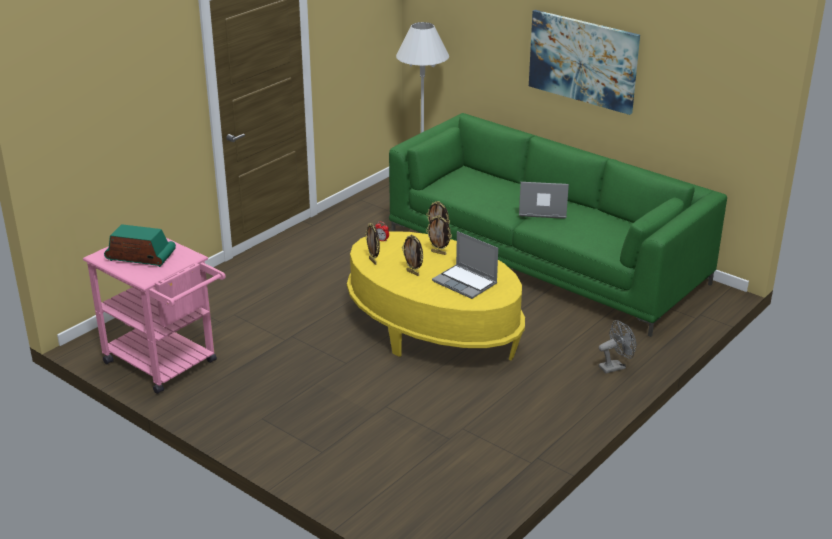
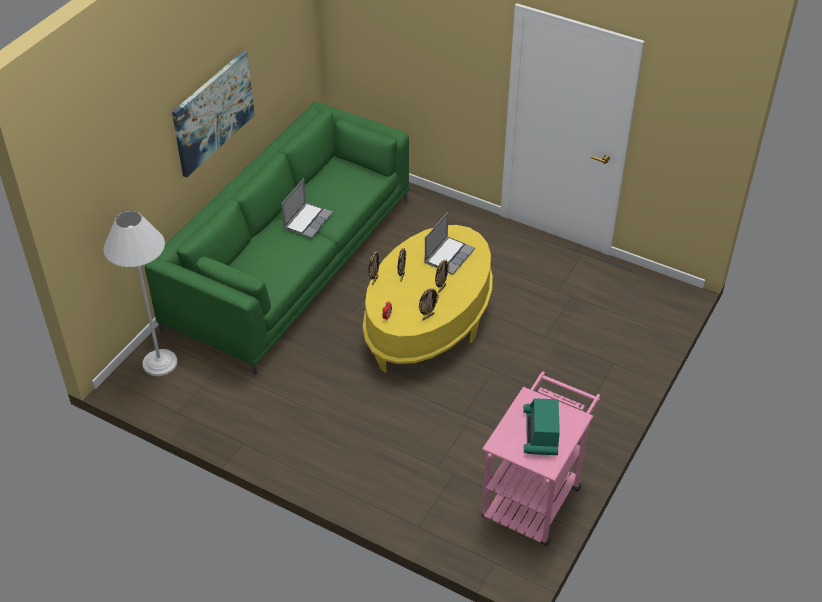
camera: 100 degrees left, 15 degrees up
(542, 210) = (308, 221): laptop -> laptop turned 150 degrees counterclockwise
(615, 366) = (453, 217): grey fan -> none

